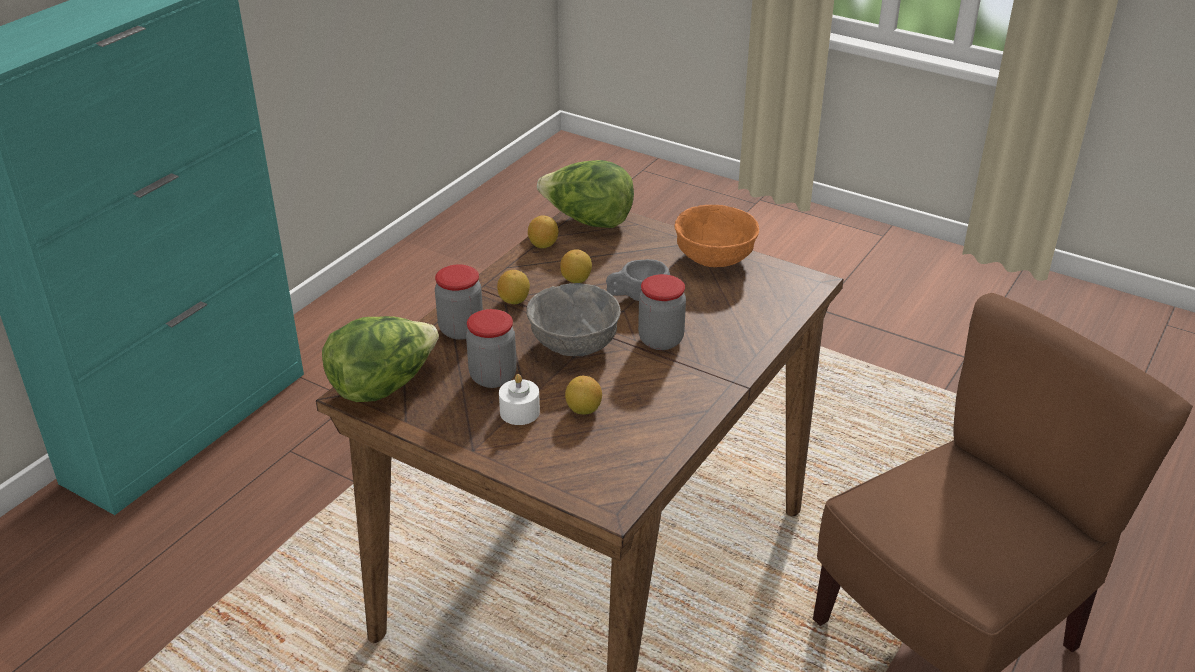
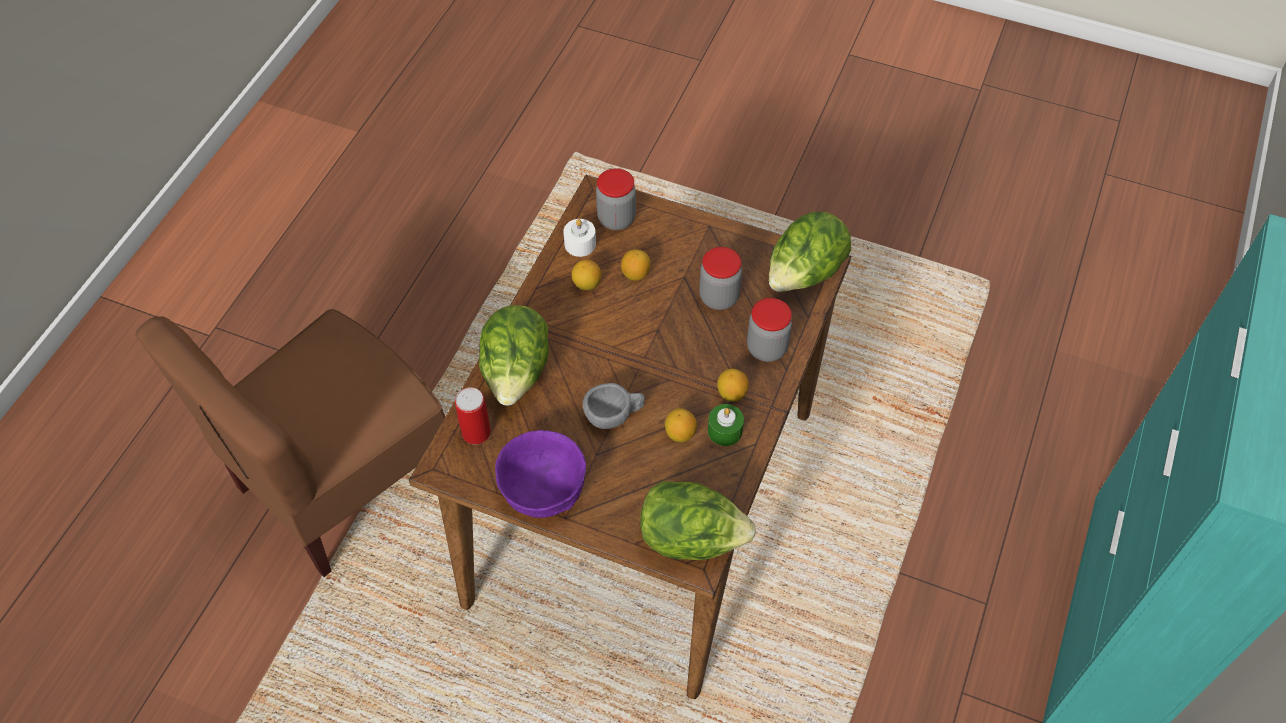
camera: 170 degrees right, 20 degrees up
(519, 412) = (685, 264): white candle -> white candle (580, 244)
(532, 277) = (725, 431): none -> green candle
(543, 245) = (729, 486): lemon -> lemon (587, 284)
(573, 344) = (661, 344): grey bowl -> none
(661, 340) = (584, 361): jar -> jar (616, 219)
(713, 259) = (544, 489): orange bowl -> purple bowl
(735, 338) = (516, 373): none -> lettuce
(778, 300) = (476, 432): none -> can

